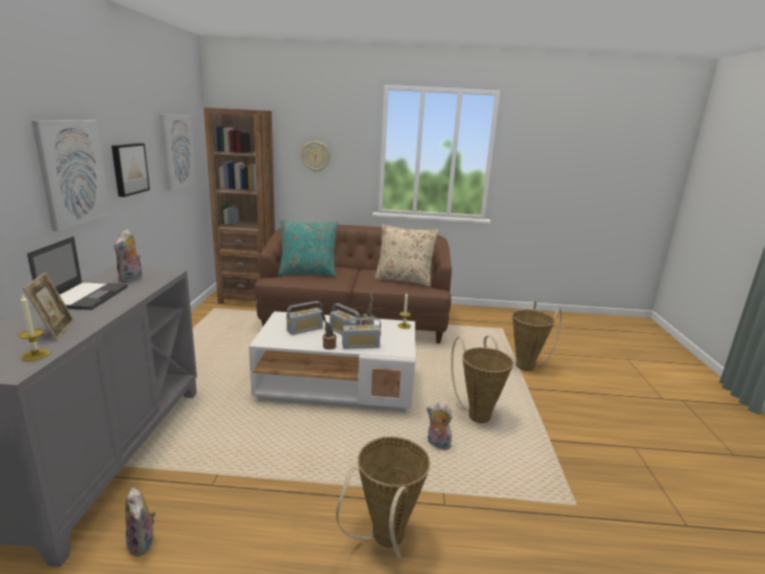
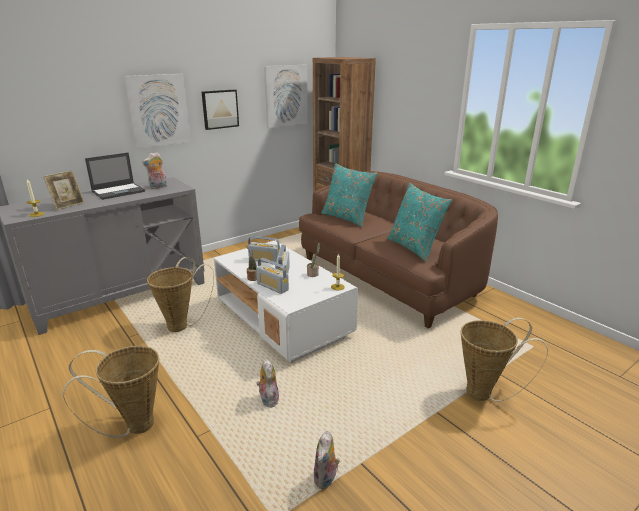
camera: 50 degrees right, 5 degrees up
(143, 543) = (68, 345): plush toy -> plush toy (326, 479)
(316, 156) = (405, 105): wall clock -> none
(404, 280) = (414, 247): beige pillow -> turquoise pillow
(477, 413) = (343, 400): basket -> basket (182, 325)

